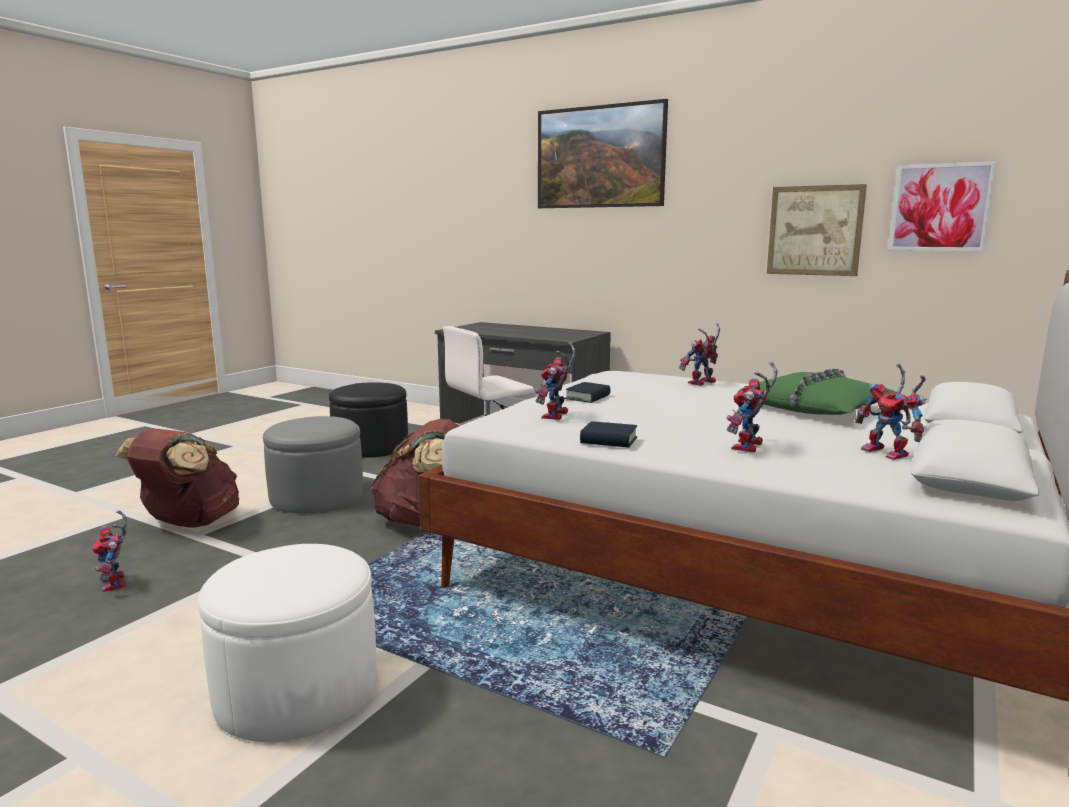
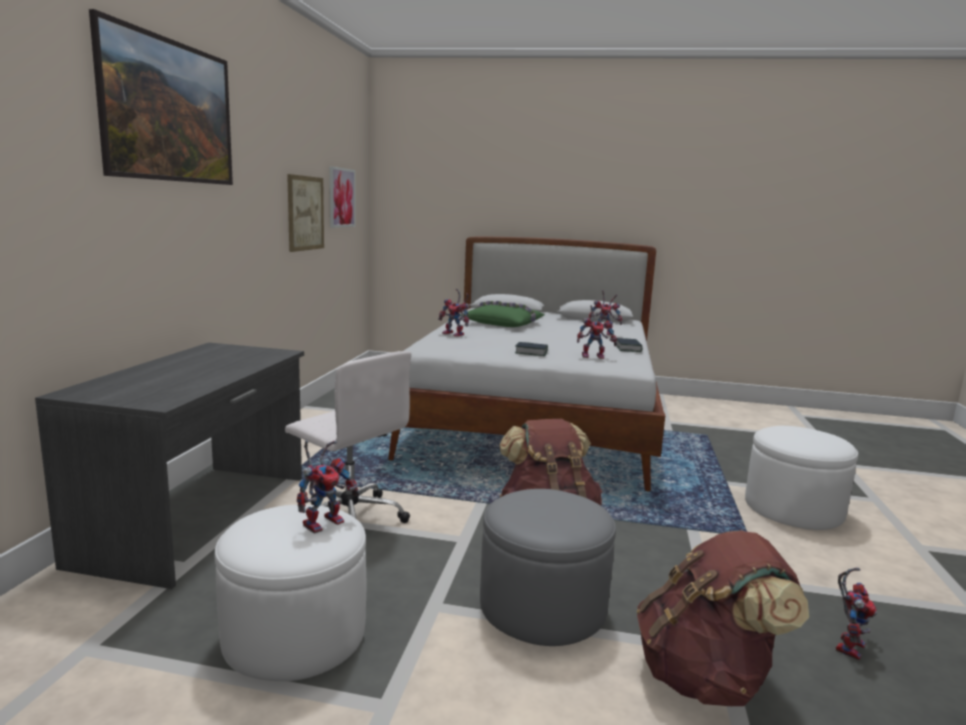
camera: 110 degrees left, 0 degrees up
(371, 447) = (295, 634): black ottoman -> white ottoman
(890, 453) = (580, 322): toy robot -> toy robot (324, 521)

